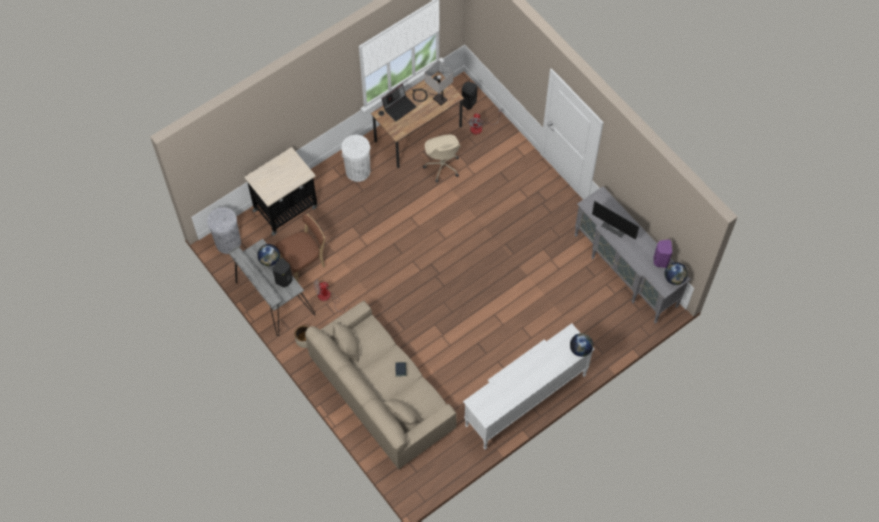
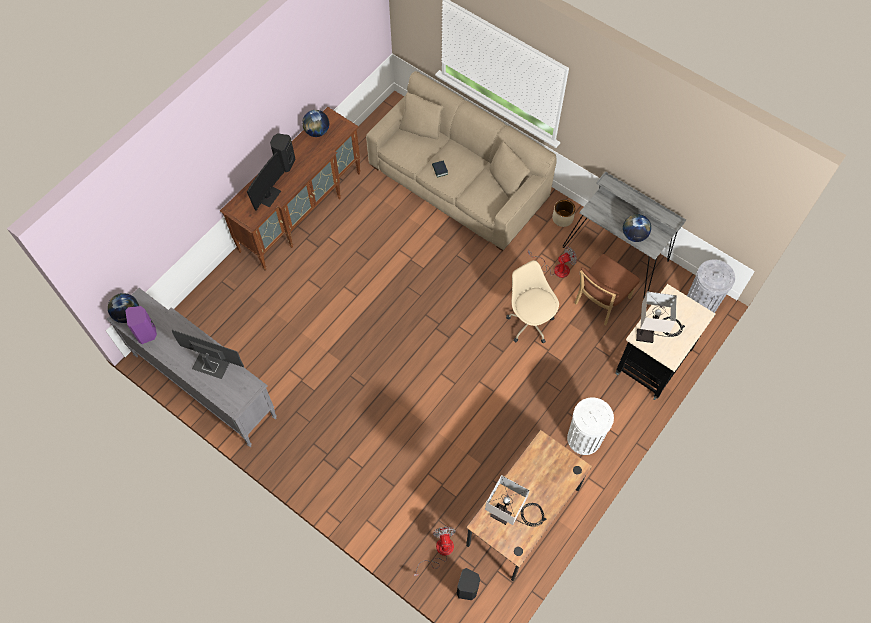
camera: 165 degrees right, 0 degrees up
(284, 280) = (606, 217): black speaker -> black speaker (285, 163)
(292, 173) = (656, 333): none -> table lamp
(399, 107) = (555, 486): laptop -> none
(442, 168) = (473, 472): beige office chair -> beige office chair (529, 323)
(525, 400) = (301, 212): white cabinet -> brown cabinet
(552, 352) = (268, 196): none -> monitor
(580, 349) = (236, 206): globe -> globe (317, 131)

